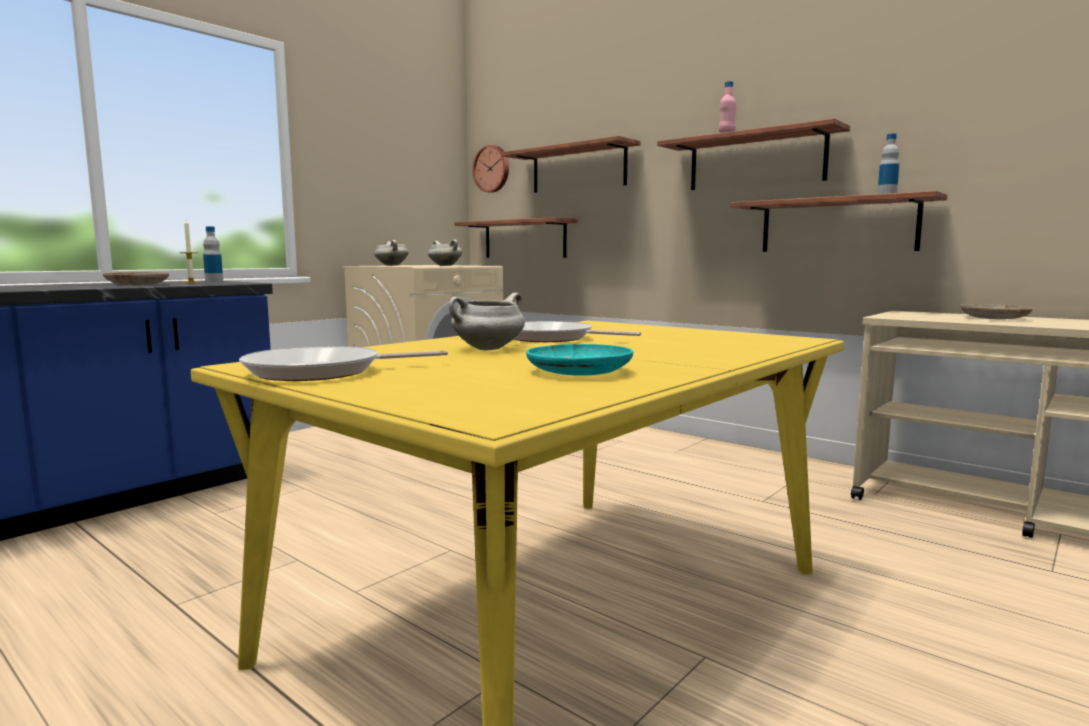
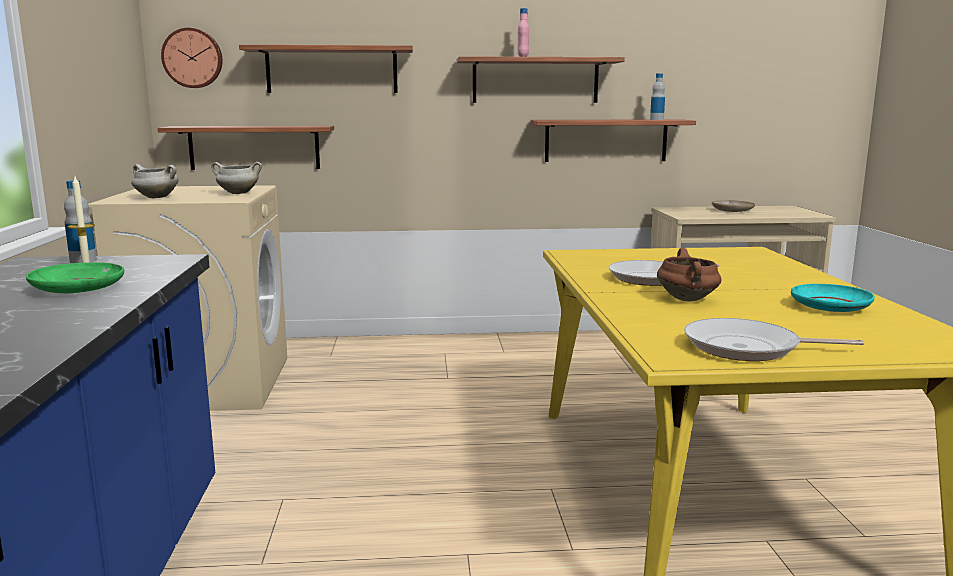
camera: 45 degrees left, 5 degrees up
(138, 284) = (78, 288): beige plate -> green plate
(322, 372) = (748, 348): frying pan -> frying pan turned 75 degrees clockwise
(488, 349) = (688, 299): white cooking pot -> brown cooking pot

